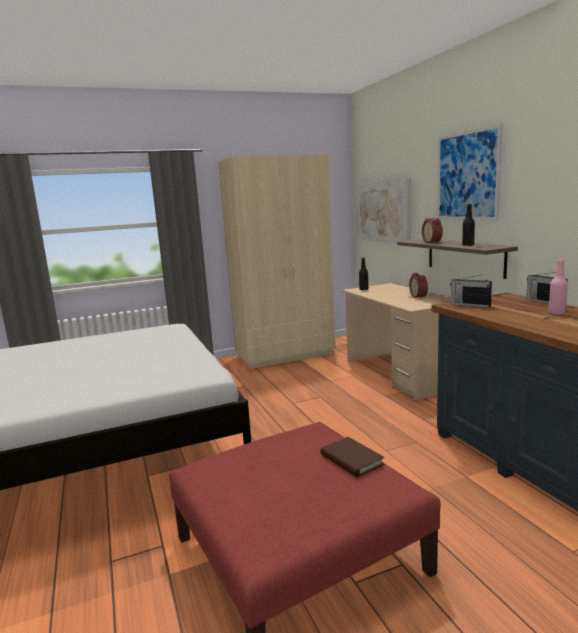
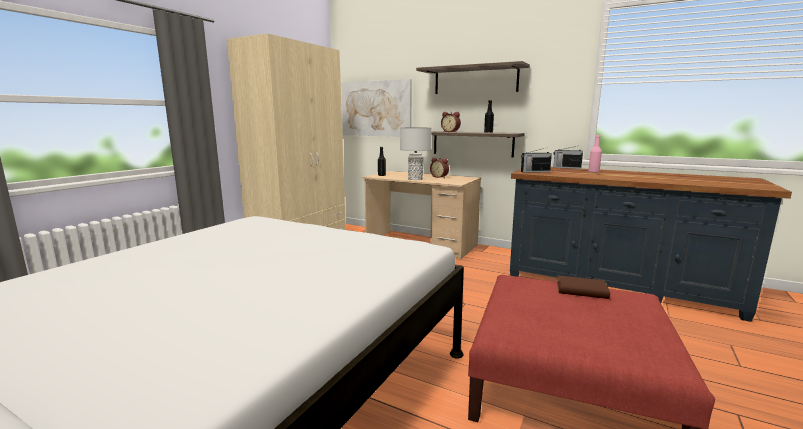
camera: 40 degrees left, 0 degrees up
(385, 297) = (415, 179): none -> white table lamp
(467, 176) = (475, 80): picture -> shelf

